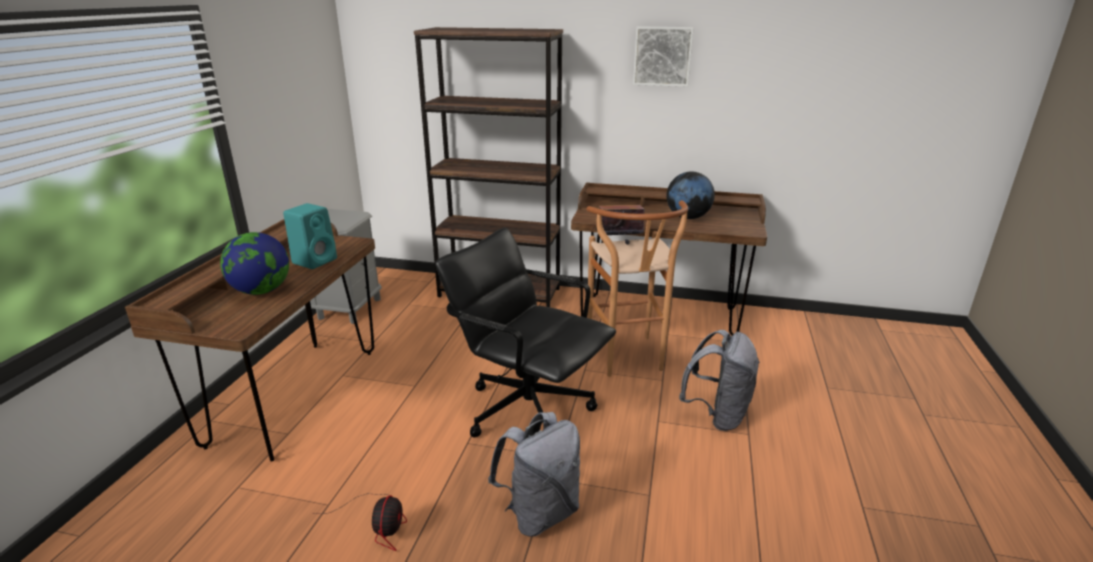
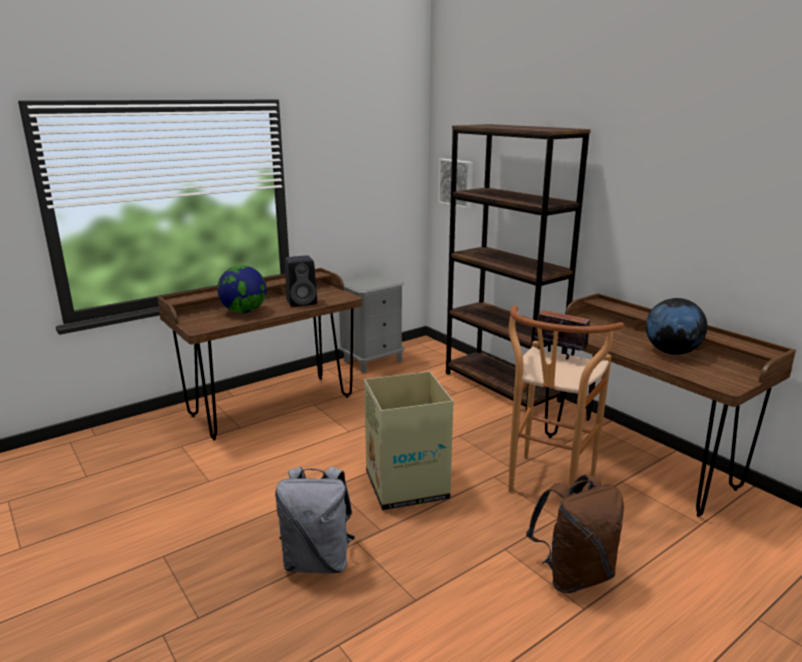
camera: 40 degrees right, 5 degrees down
(315, 260) = (302, 302): turquoise speaker -> black speaker
(380, 524) = (219, 508): fan -> none
(528, 409) = (406, 485): black office chair -> cardboard box
(662, 56) = (689, 163): picture -> picture (457, 183)
(717, 415) = (573, 575): grey backpack -> brown backpack

